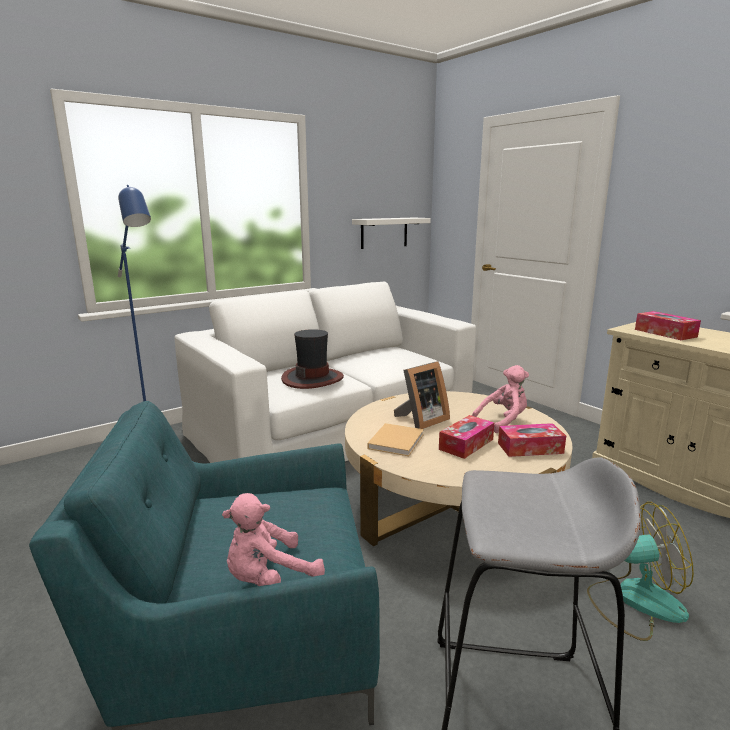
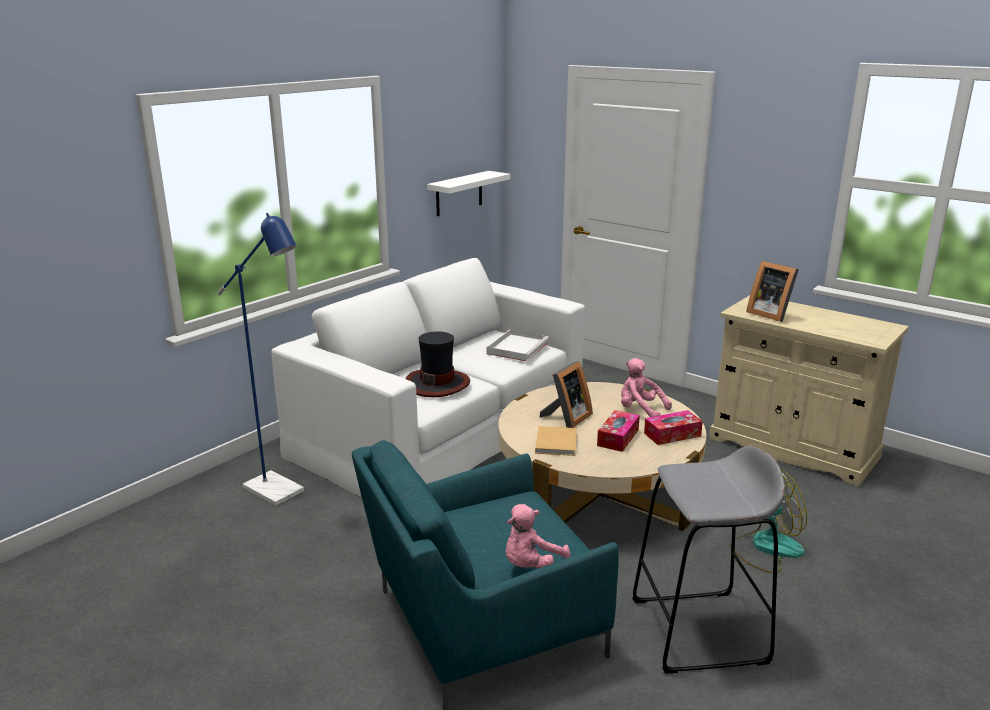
camera: 15 degrees left, 5 degrees up
(406, 359) = (517, 347): none -> white tray
(503, 421) = (640, 410): pink plush toy -> pink plush toy turned 105 degrees counterclockwise
(665, 333) = (769, 314): tissue box -> picture frame

